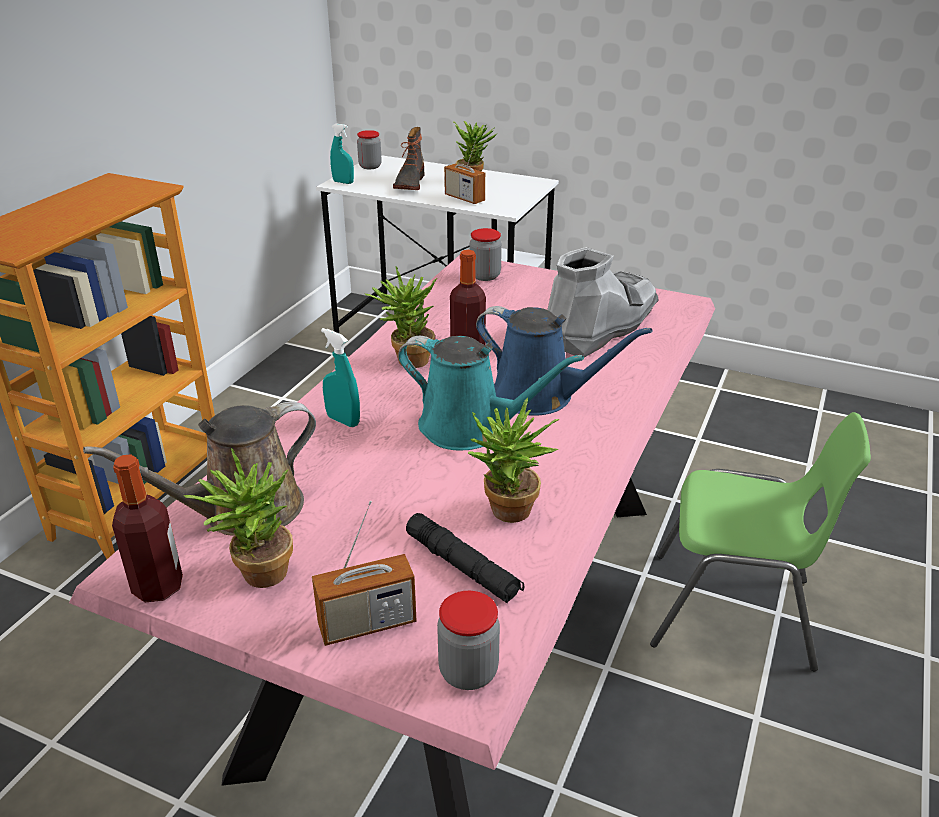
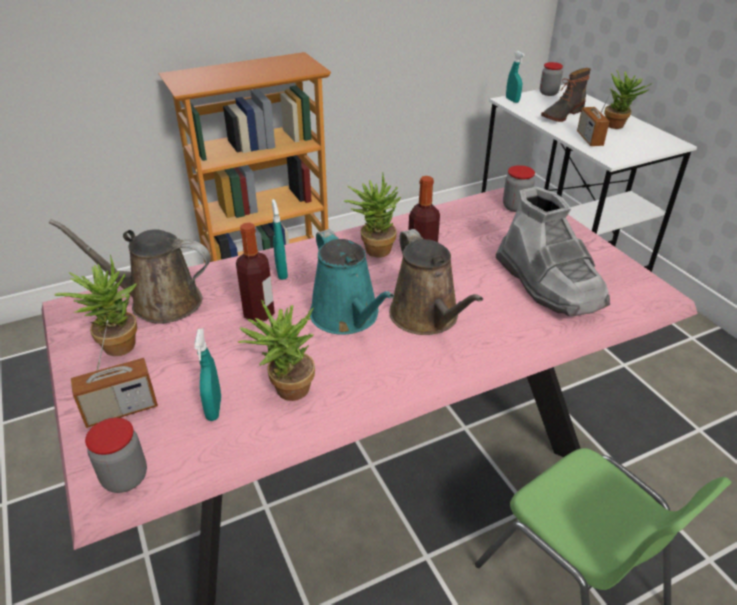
camera: 40 degrees right, 5 degrees up
(158, 587) = (69, 323): bottle -> bottle (259, 313)
(367, 624) = (121, 410): radio -> radio turned 45 degrees counterclockwise
(462, 566) = (214, 408): black flashlight -> turquoise spray bottle
(540, 396) = (427, 317): blue watering can -> brown watering can
(598, 328) = (548, 284): grey boot -> grey boot turned 75 degrees clockwise

